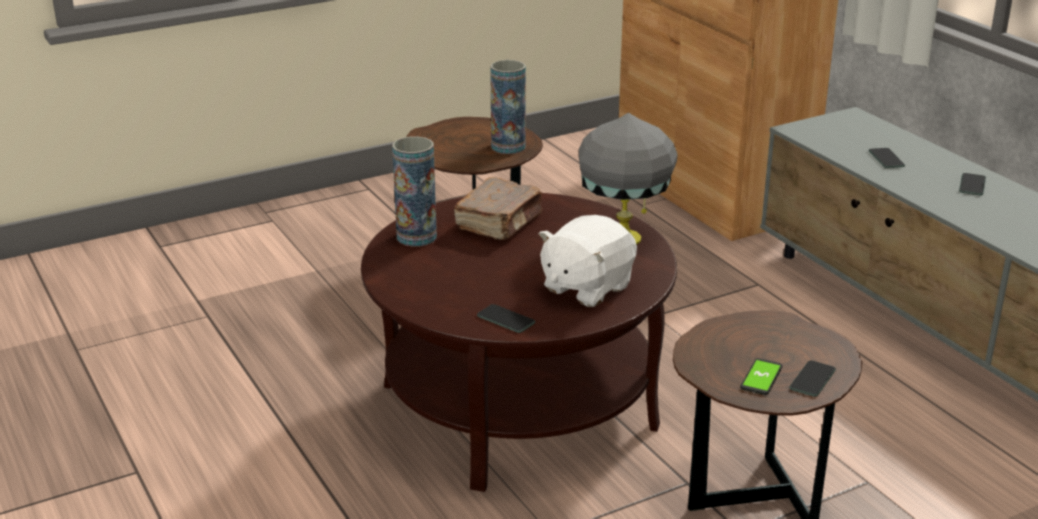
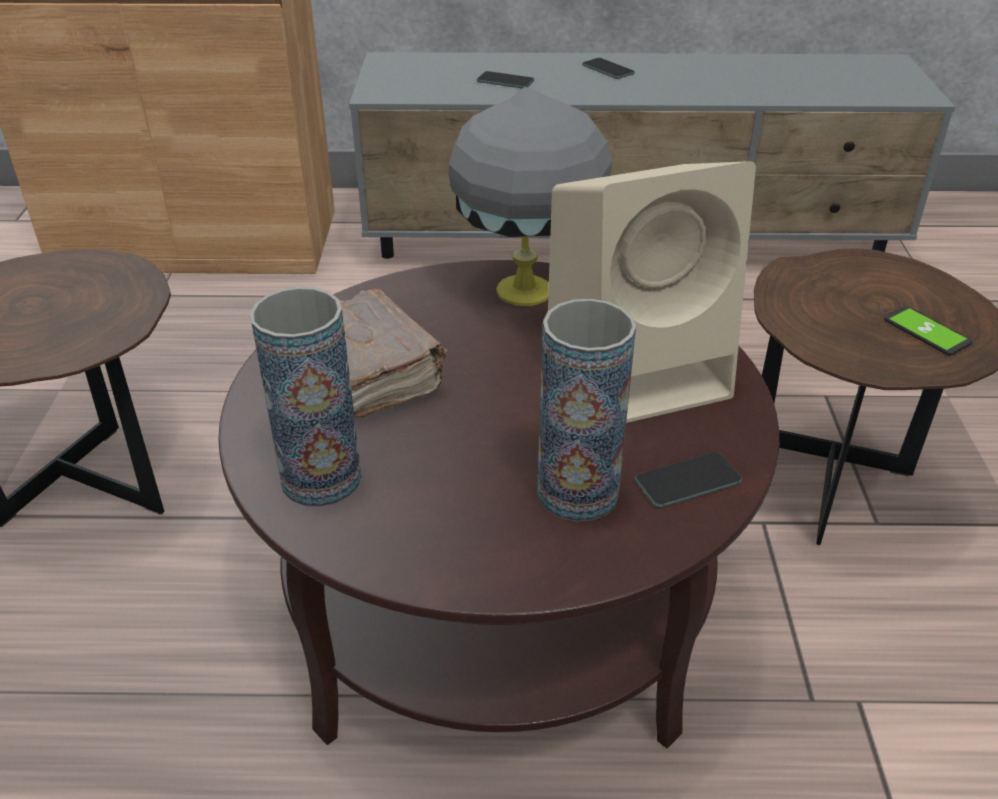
camera: 60 degrees left, 10 degrees up
(508, 147) = (106, 284): vase -> vase (577, 492)
(586, 287) = (640, 370): white plush toy -> beige speaker
(812, 379) = (944, 301): phone -> none

